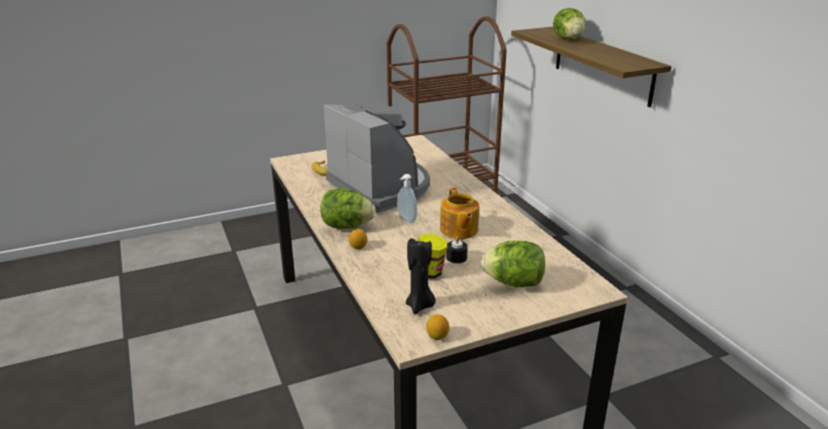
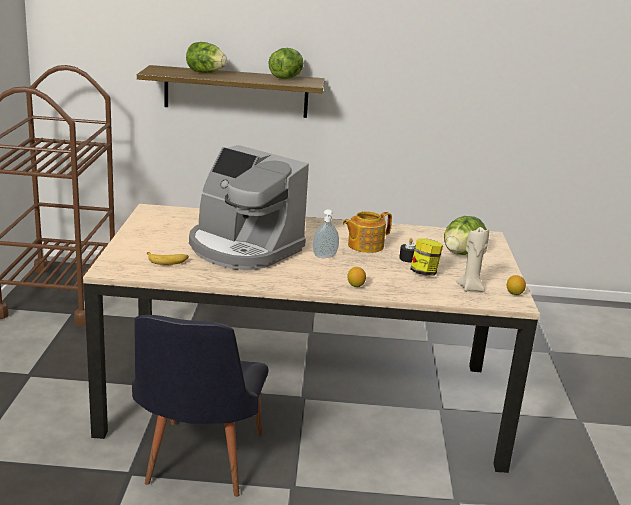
camera: 65 degrees left, 5 degrees down
(282, 331) = (199, 466): none -> black chair
(346, 226) = (310, 280): lettuce -> lettuce (286, 78)
(381, 187) = (243, 248): coffee machine -> coffee machine turned 135 degrees counterclockwise
(420, 306) = (470, 288): black candle -> beige candle
(458, 230) = (364, 246): teapot -> teapot turned 135 degrees clockwise

